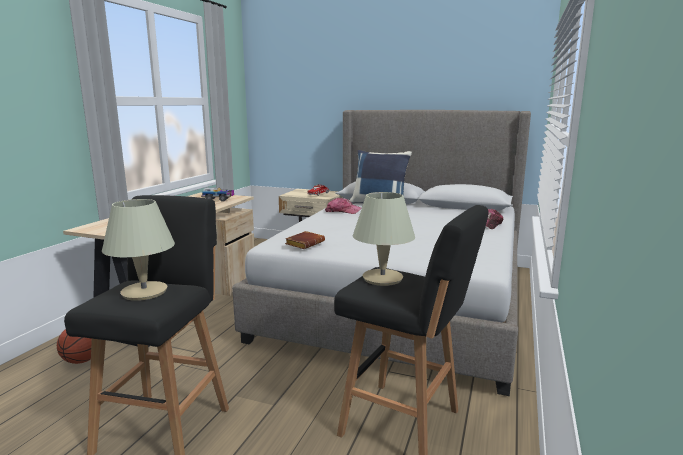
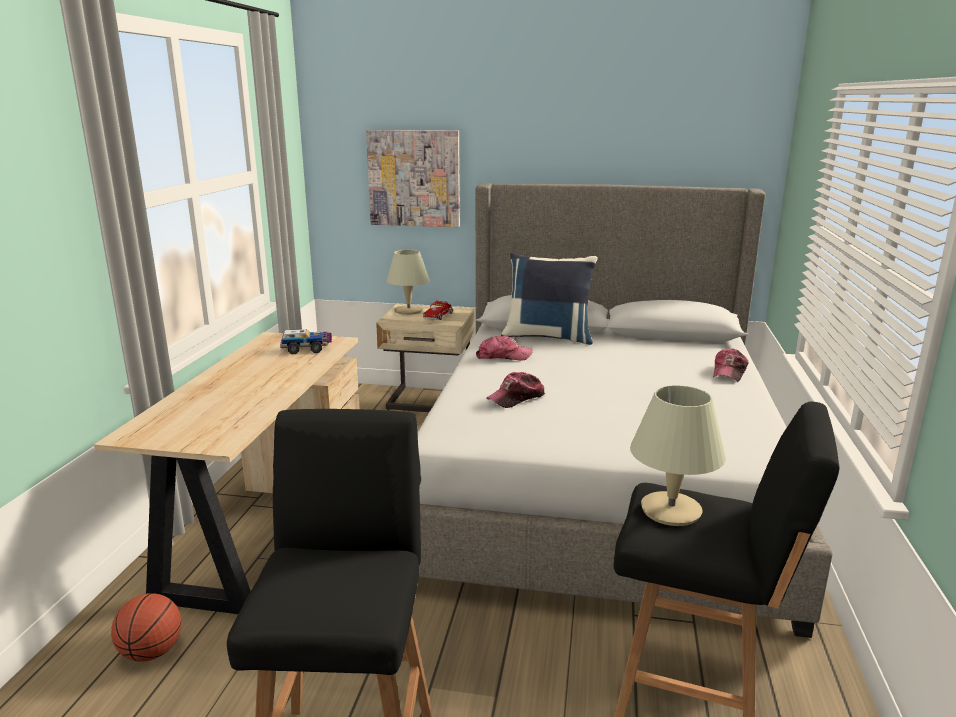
camera: 10 degrees left, 5 degrees up
(144, 292) = (335, 577): beige table lamp -> beige table lamp (409, 310)
(305, 243) = (493, 433): brown book -> none
(309, 108) = (414, 178): none -> picture
(333, 228) = (516, 398): none -> cap

